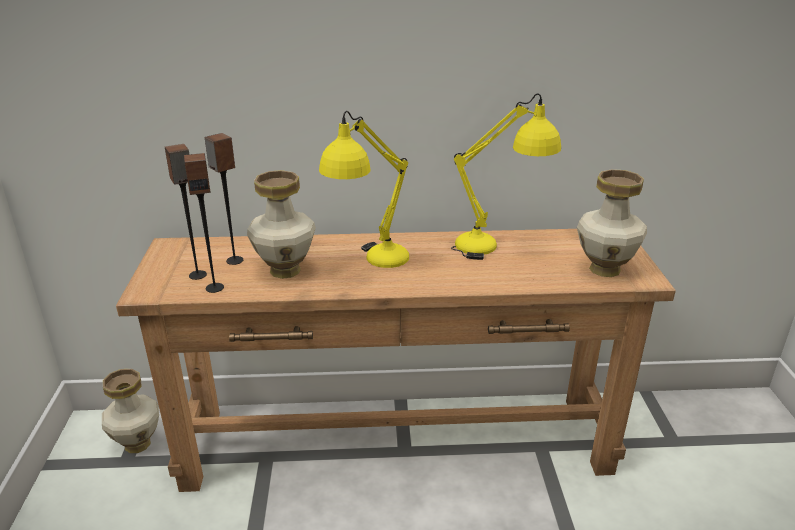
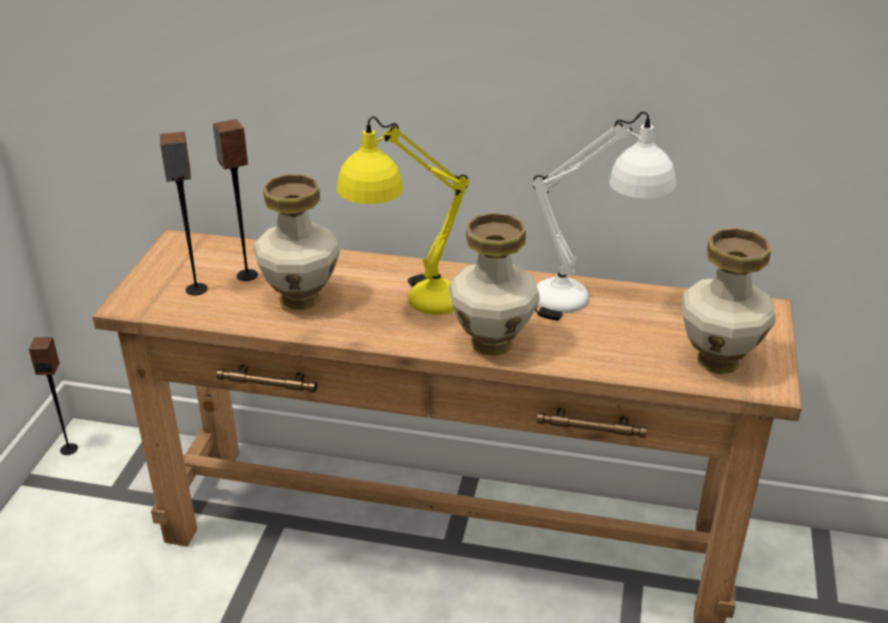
camera: 15 degrees right, 5 degrees up
(138, 443) = (134, 473): vase -> vase (492, 342)
(214, 287) = (209, 310): speaker -> speaker (69, 449)
(499, 247) = (590, 304): yellow table lamp -> white table lamp

